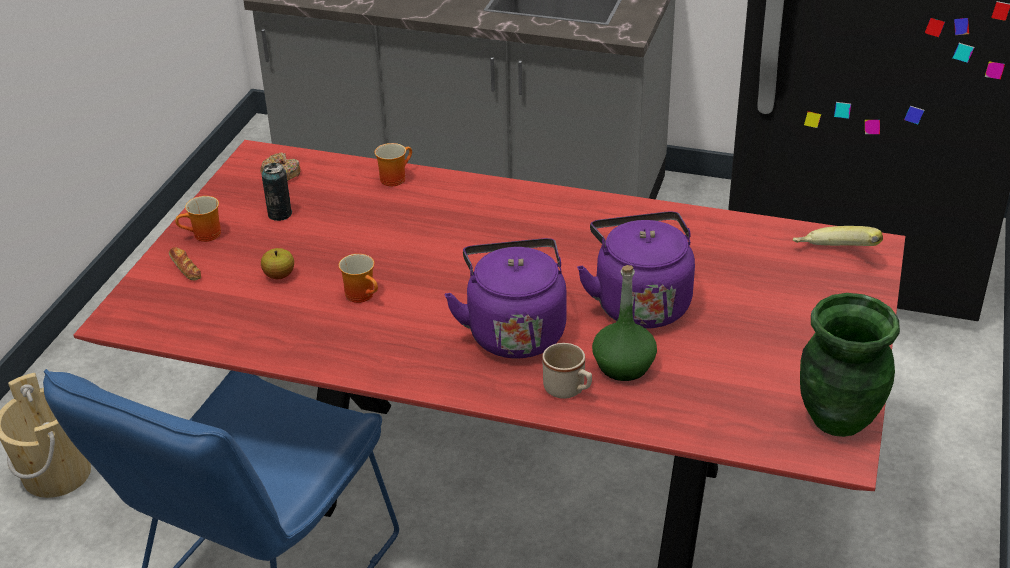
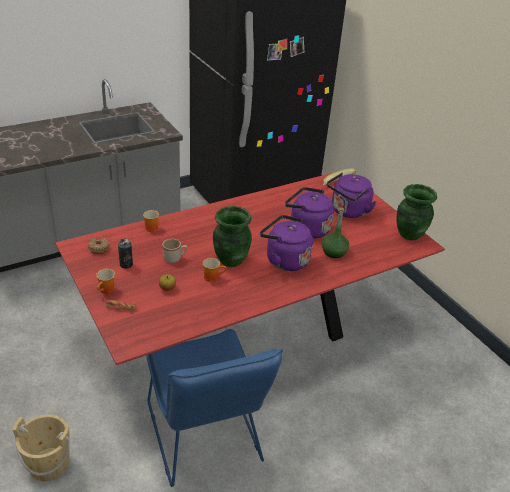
camera: 50 degrees left, 0 degrees up
(429, 284) = (230, 260): none -> green vase
(568, 390) = (331, 269): beige mug -> beige mug (175, 258)
(775, 313) = (348, 211): none -> purple kettle

